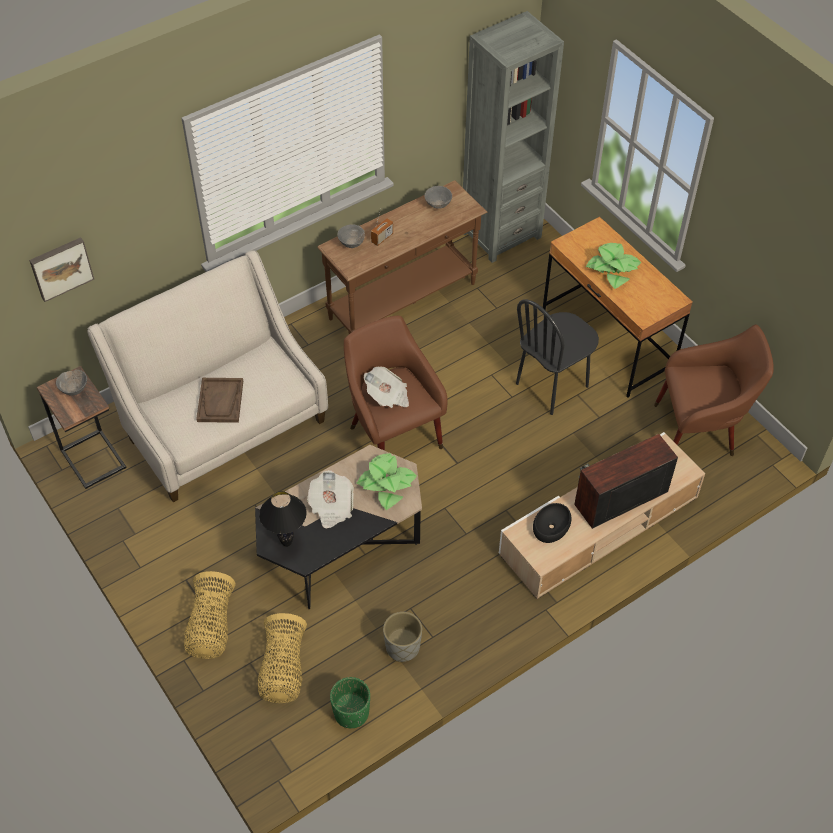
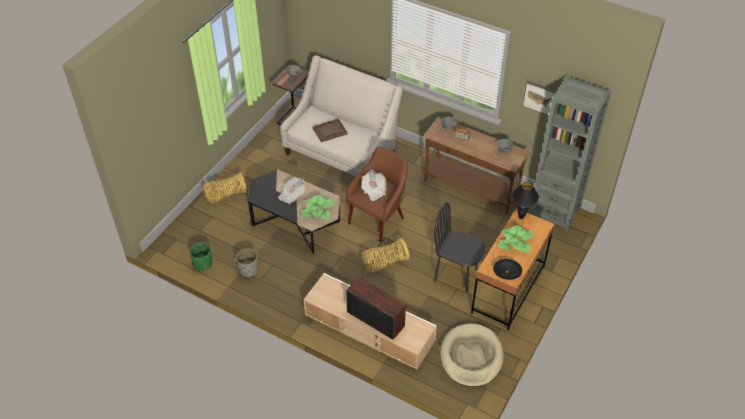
camera: 65 degrees right, 5 degrees down
(61, 267) = (321, 20): picture -> picture (540, 97)
(283, 669) = (214, 230): basket -> basket (384, 263)
(287, 542) = (262, 187): black table lamp -> black table lamp (521, 217)
(551, 527) = (337, 293): black bowl -> black bowl (506, 272)
(700, 428) = (471, 357): brown armchair -> beige dog bed

